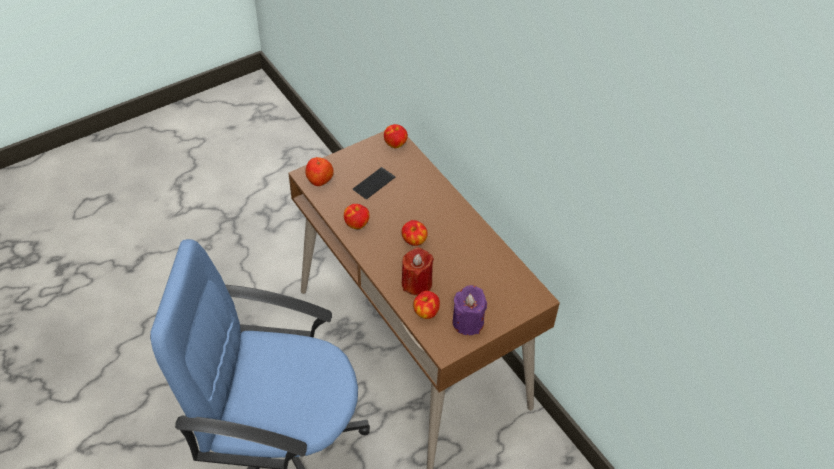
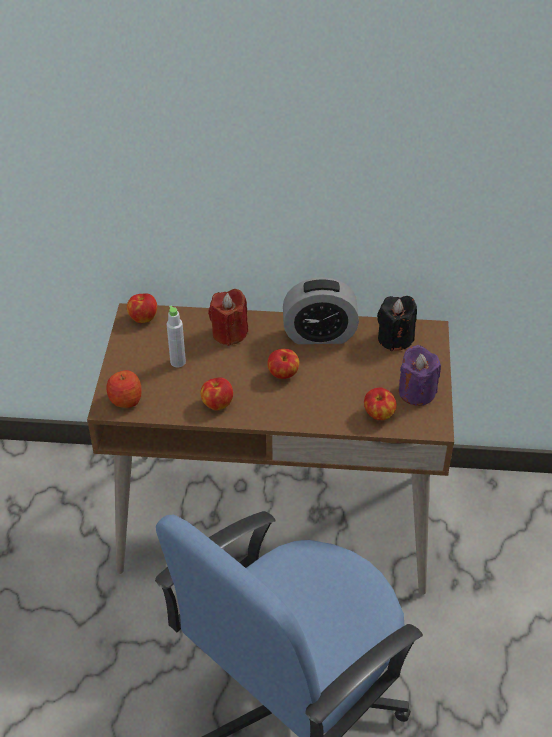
camera: 50 degrees left, 5 degrees down
(374, 183) = (178, 362): phone -> grey bottle
(416, 283) = (337, 401): red candle -> red candle (229, 333)
(470, 238) = (319, 335): none -> alarm clock
(508, 281) = (395, 339): none -> black candle

